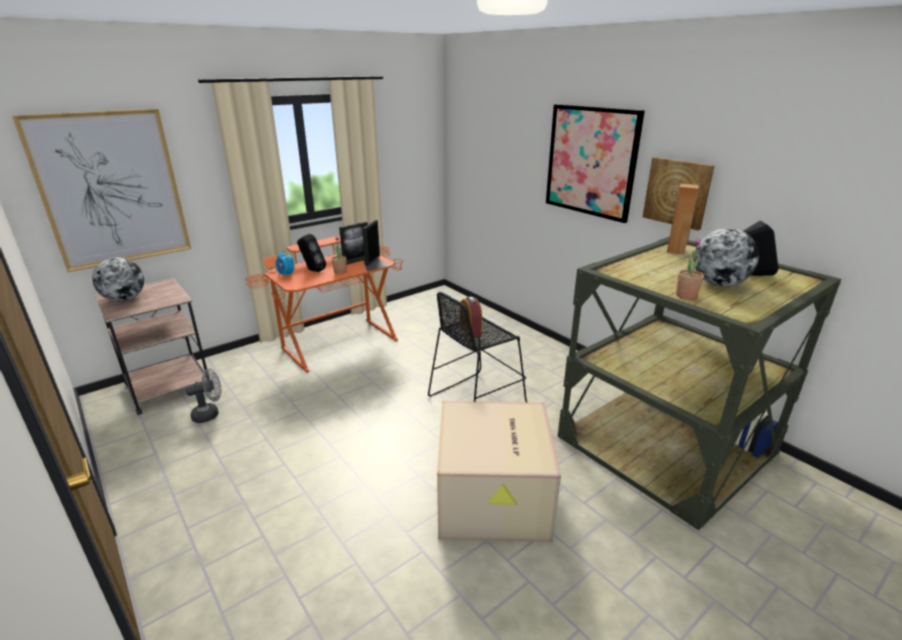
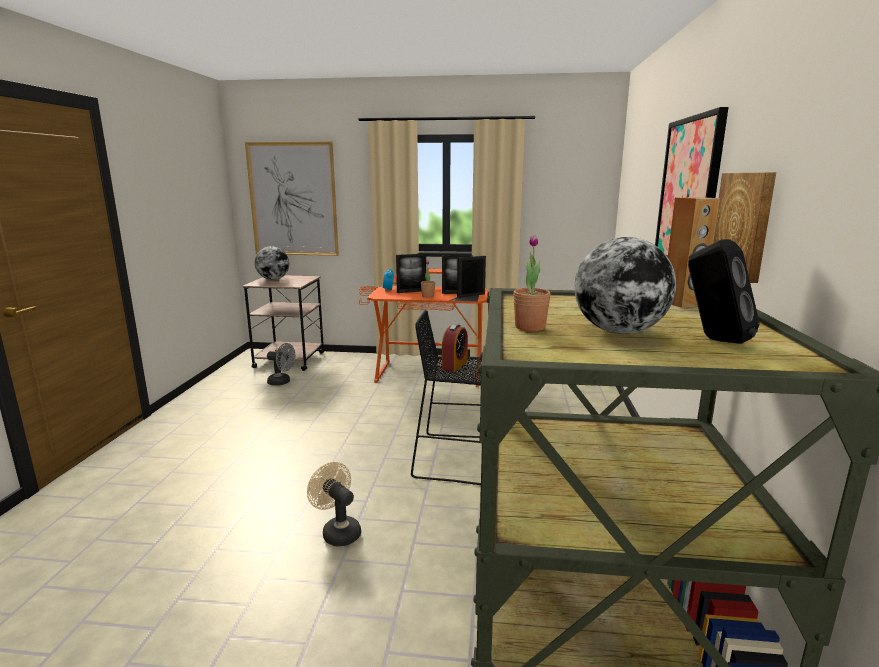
camera: 45 degrees right, 10 degrees down
(312, 270) = (411, 291): black speaker -> picture frame
(494, 498) = (338, 531): cardboard box -> beige fan

